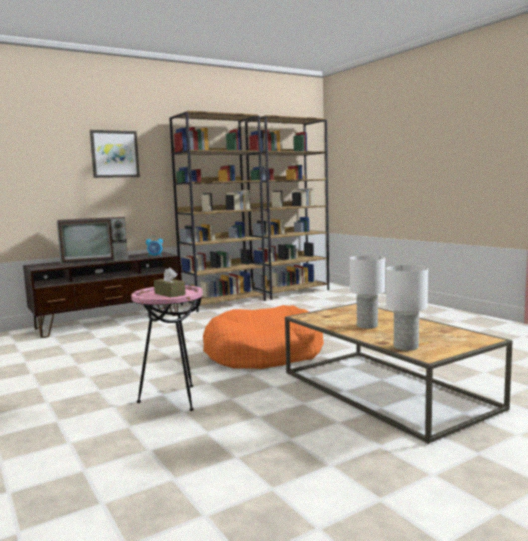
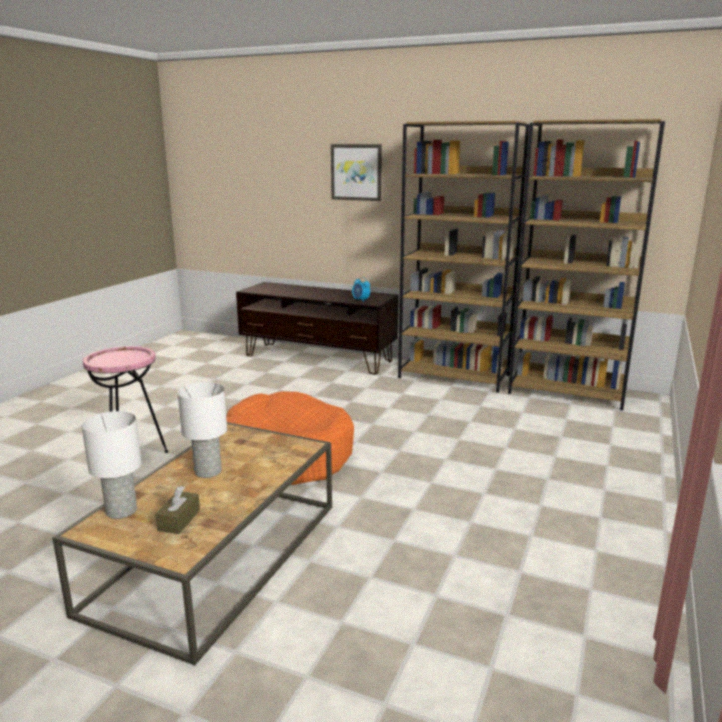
camera: 55 degrees right, 10 degrees up
(96, 260) = (311, 291): television -> none
(170, 294) = (118, 359): brown tissue box -> brown tissue box (179, 520)

